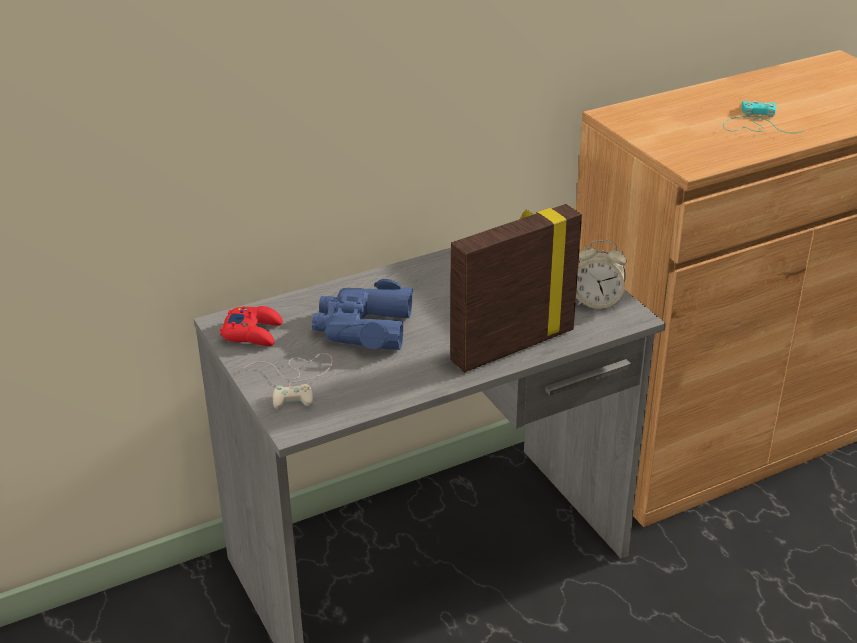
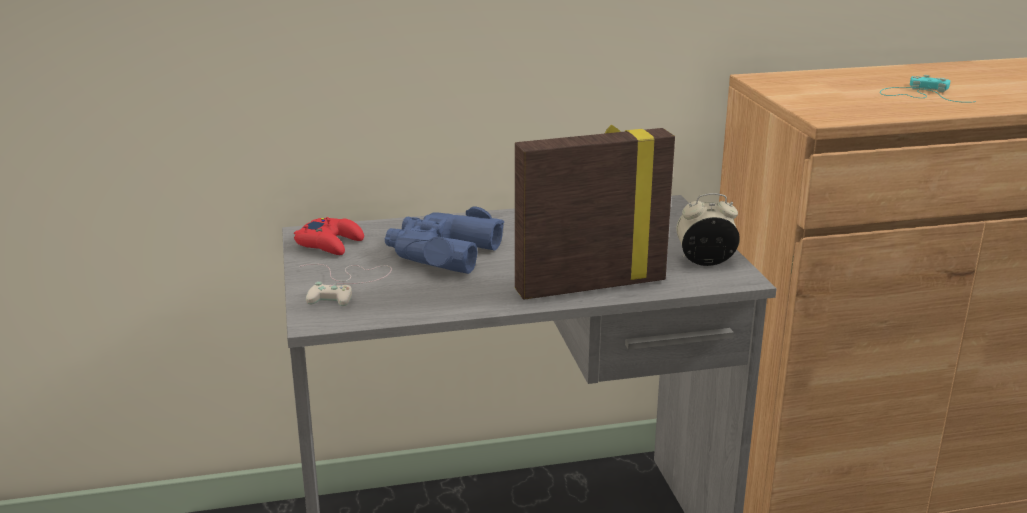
camera: 15 degrees right, 10 degrees down
(597, 302) = (705, 262): alarm clock -> alarm clock turned 150 degrees clockwise

